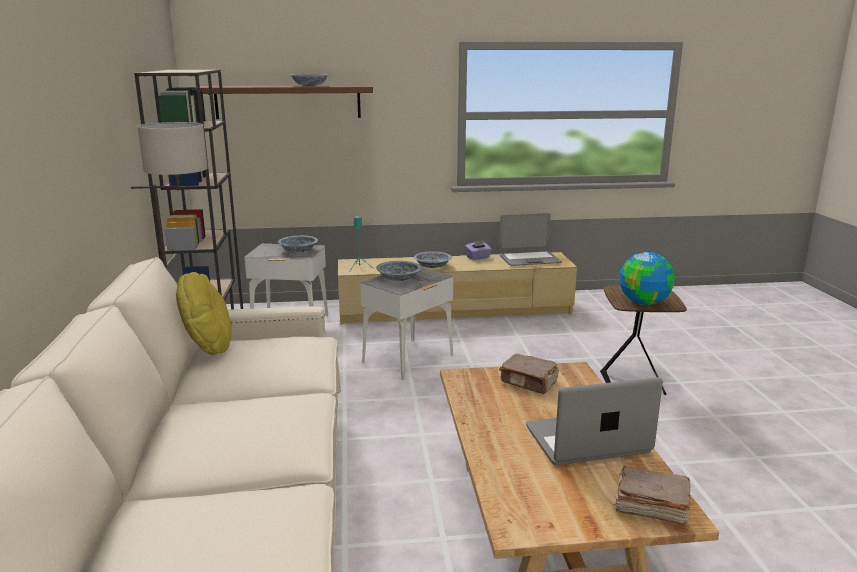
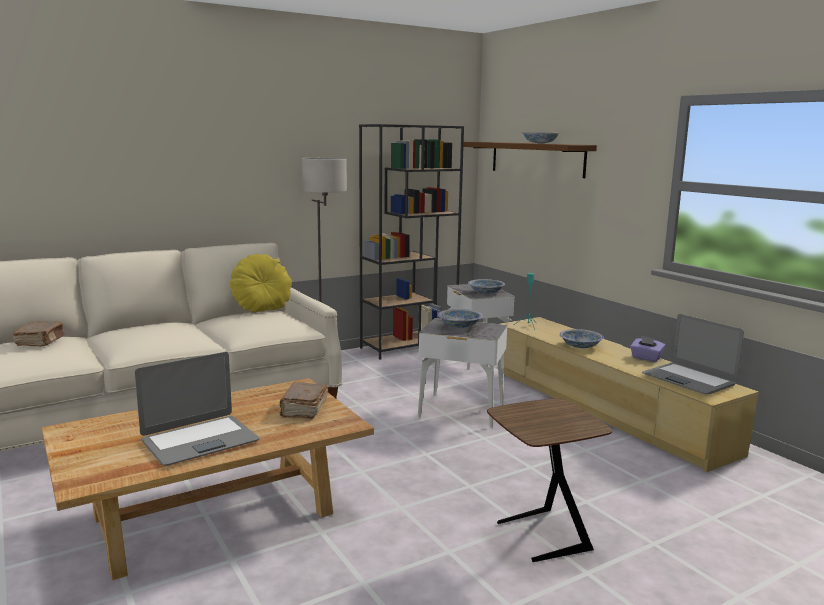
camera: 65 degrees right, 5 degrees down
(587, 441) = (200, 441): laptop -> laptop turned 90 degrees clockwise
(643, 302) = (525, 420): globe -> none
(650, 506) = (94, 472): brown book -> brown book (40, 342)

